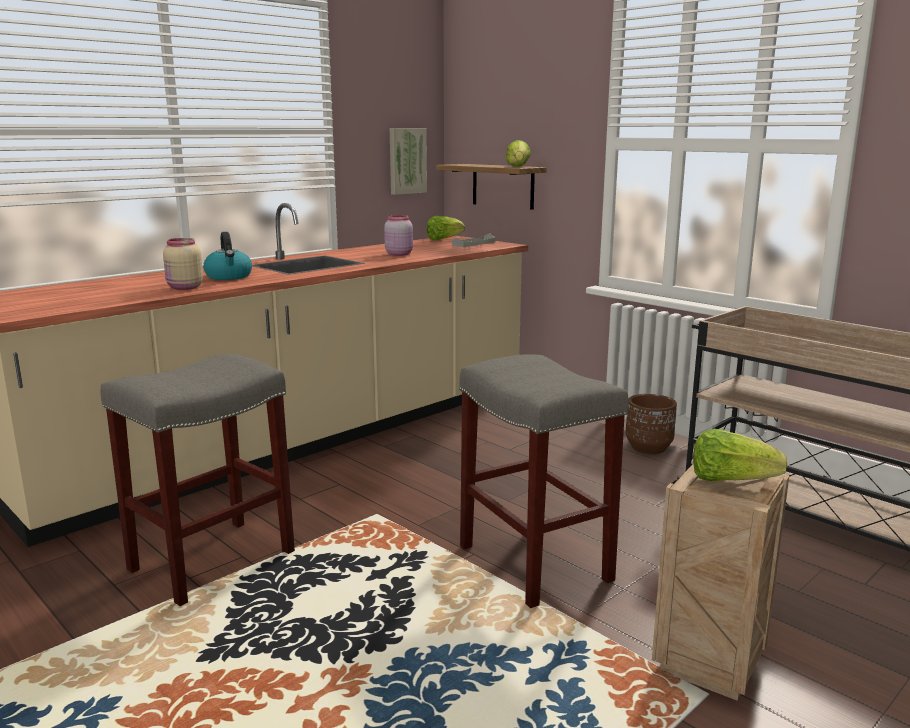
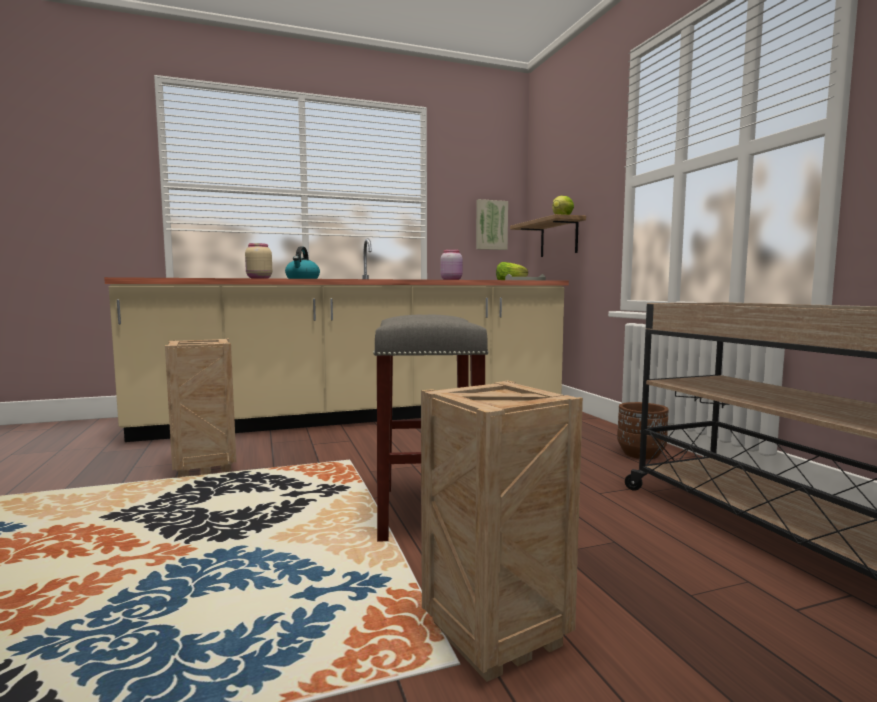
camera: 25 degrees right, 10 degrees down
(213, 560) = (207, 466): grey stool -> crate
(730, 480) = (501, 393): lettuce -> none

